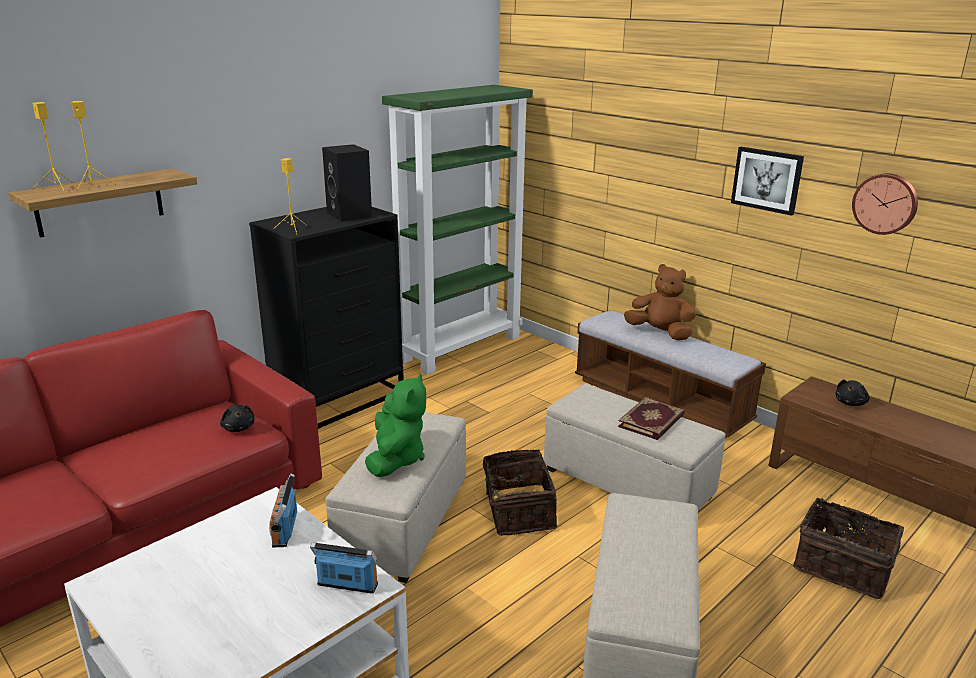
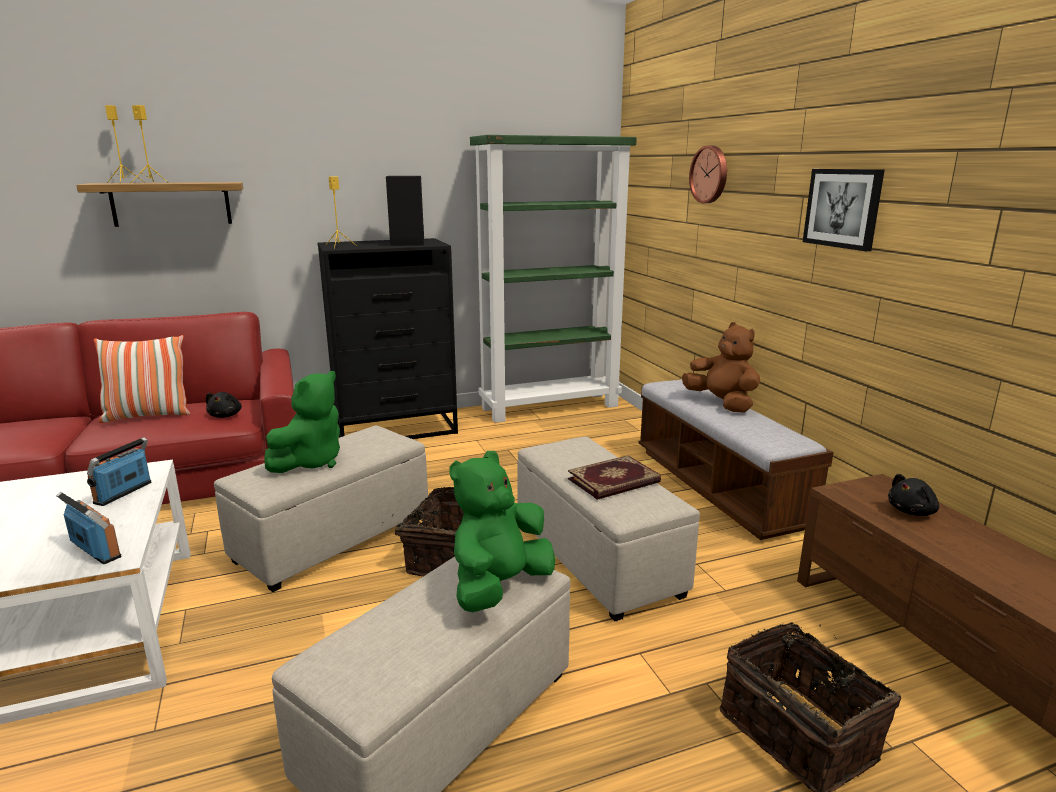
camera: 25 degrees right, 5 degrees down
(157, 446) = (148, 416): none -> pillow
(667, 524) = (499, 587): none -> green plush toy
(885, 203) = (984, 222): wall clock -> wall clock (710, 174)

